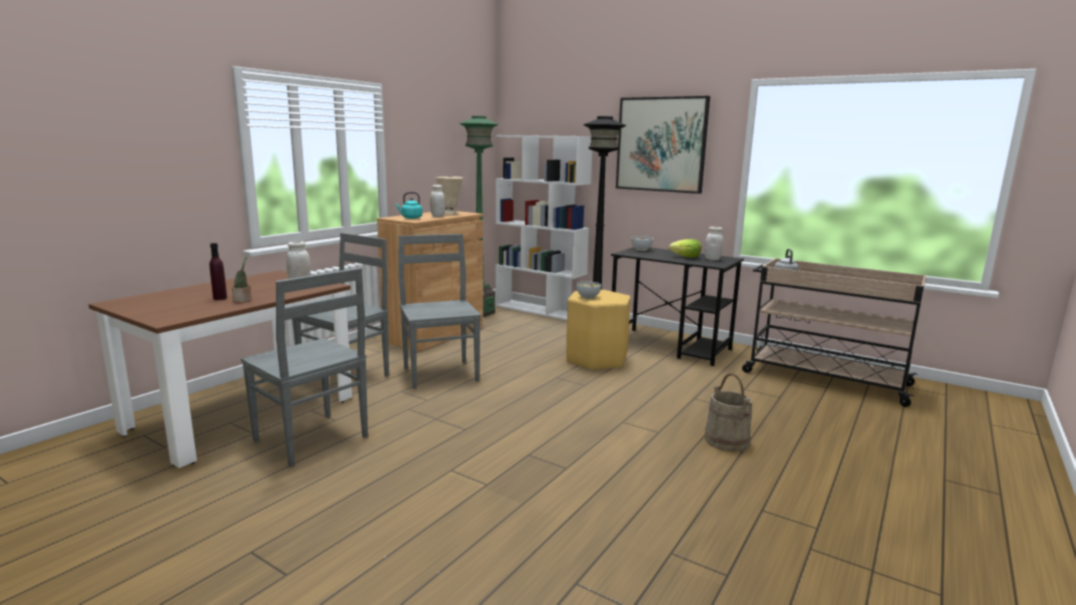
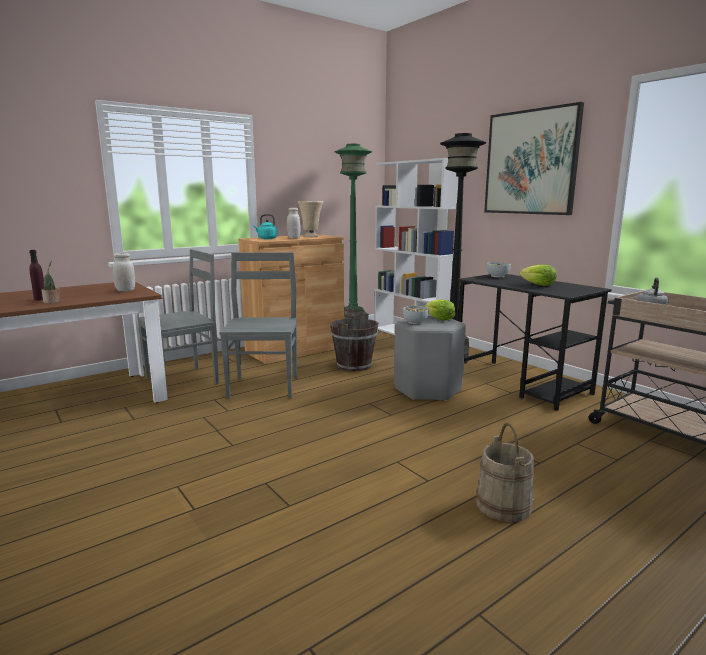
camera: 20 degrees right, 0 degrees up
(312, 440) = (96, 435): grey chair -> none
(510, 344) = (354, 365): none -> brown bucket
(596, 359) = (427, 389): yellow stool -> grey stool
(605, 292) = (439, 319): none -> lettuce
(712, 259) = (568, 288): white jar -> none

